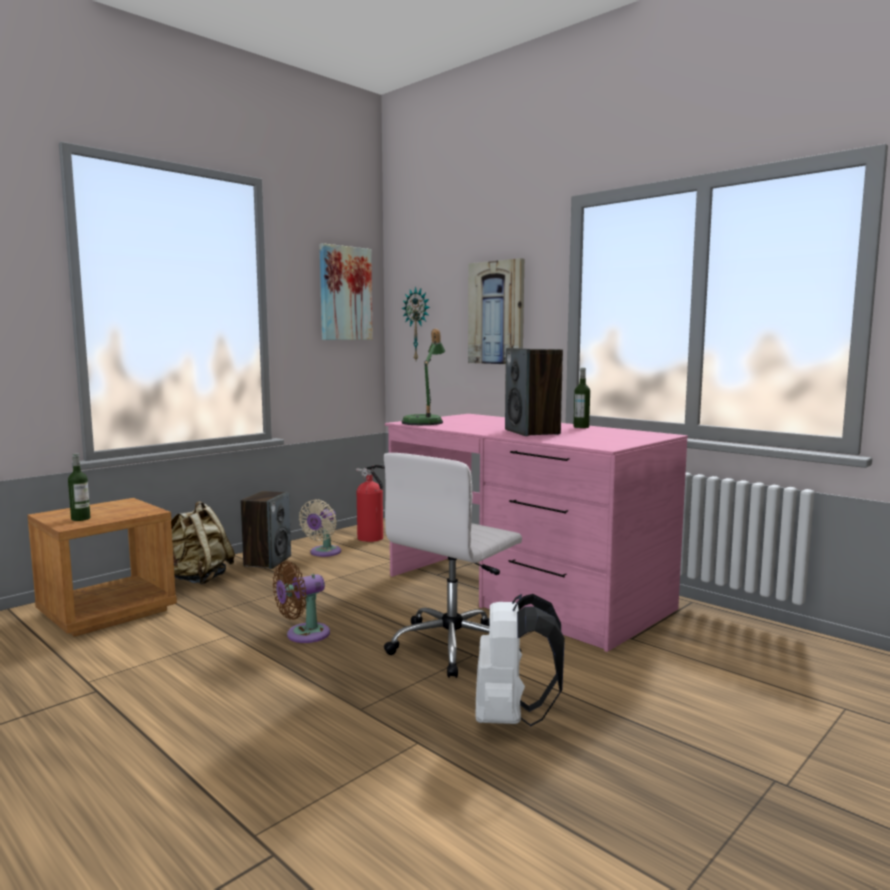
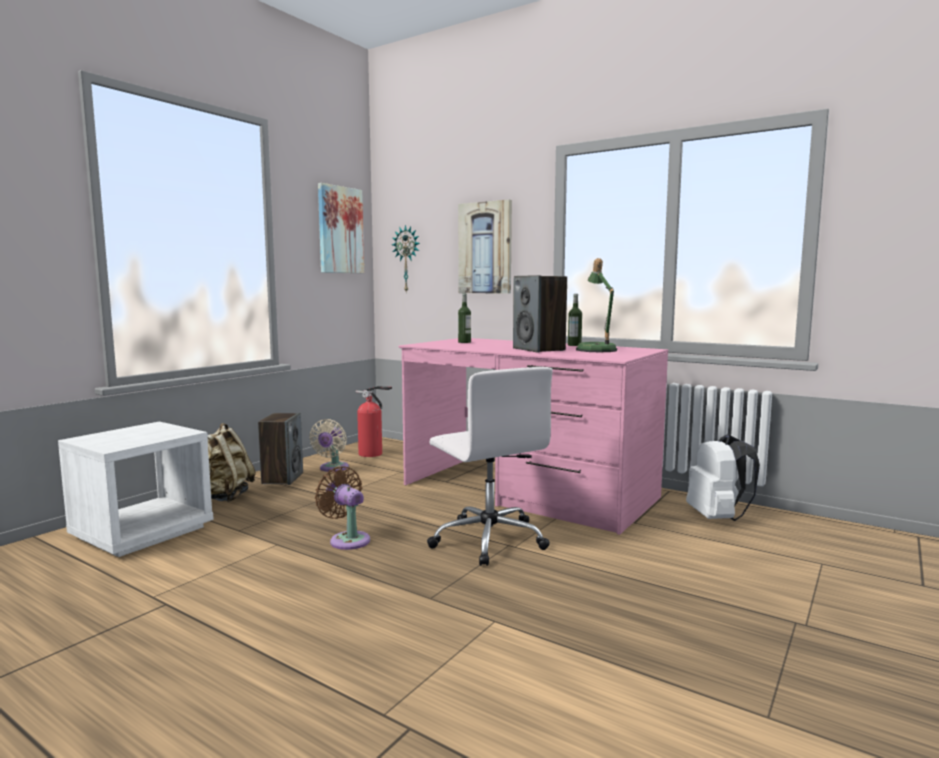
camera: 10 degrees left, 0 degrees up
(80, 519) = (119, 441): bottle -> bottle (464, 342)
(107, 612) = (143, 532): brown nightstand -> white nightstand
(303, 635) = (347, 539): brown fan -> brown fan turned 90 degrees clockwise
(425, 422) = (434, 344): table lamp -> table lamp (596, 349)
(453, 646) = (488, 539): white office chair -> white office chair turned 60 degrees counterclockwise
(511, 718) = (565, 593): white backpack -> white backpack (717, 518)

